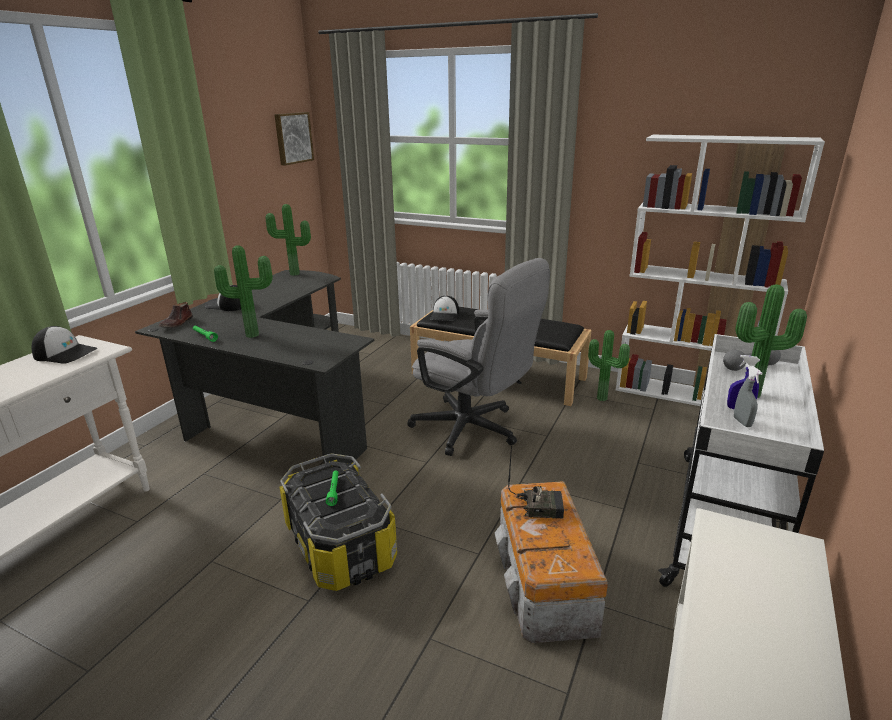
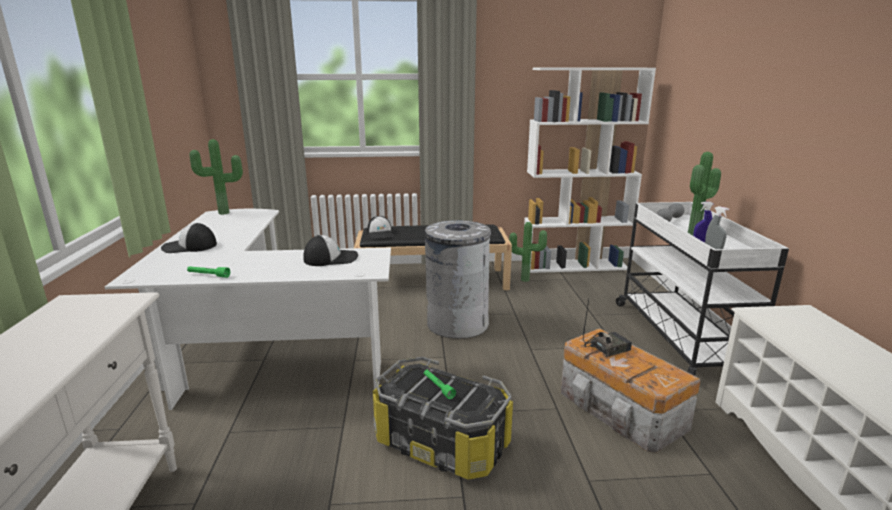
camera: 30 degrees left, 5 degrees down
(65, 353) = (75, 314): cap -> cap (331, 258)
(177, 323) = (153, 270): brown shoe -> none
(253, 334) = (262, 264): potted plant -> none
(279, 414) = (258, 357): black desk -> white desk
(292, 138) = (186, 76): picture -> none
(474, 430) = (457, 324): grey office chair -> grey trash can

